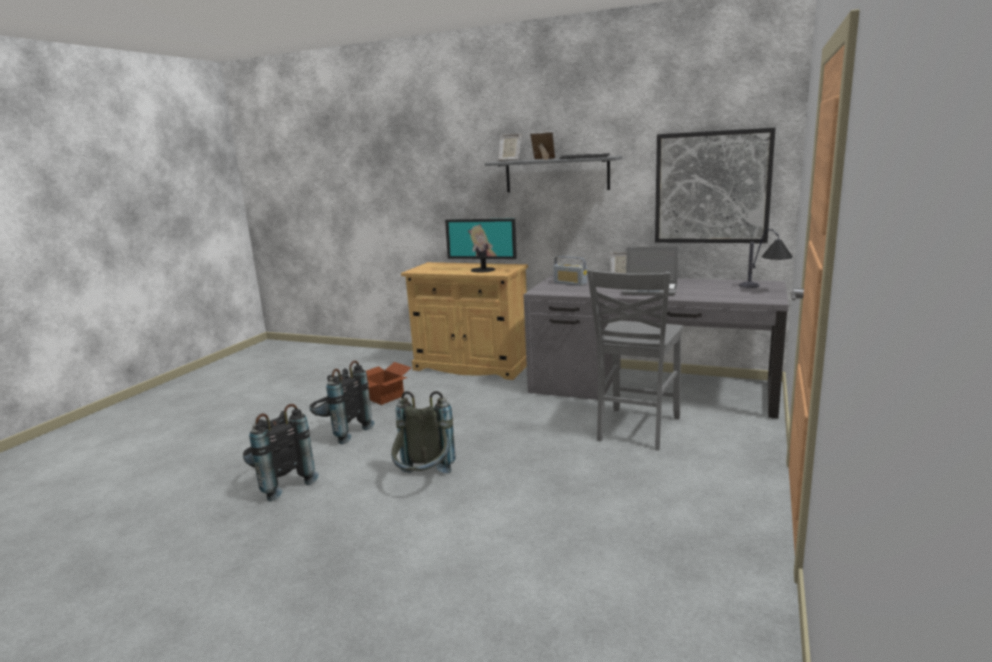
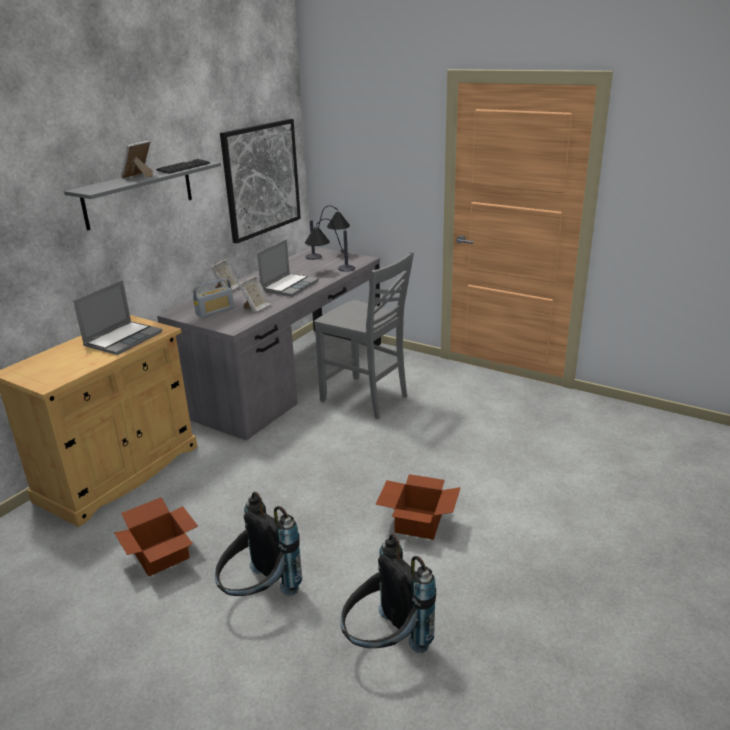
camera: 80 degrees left, 10 degrees up
(424, 481) = (417, 522): grey backpack -> cardboard box
(483, 270) = (123, 339): monitor -> laptop
(509, 161) = (101, 186): picture frame -> picture frame (256, 308)
(712, 295) = (329, 270): none -> table lamp

